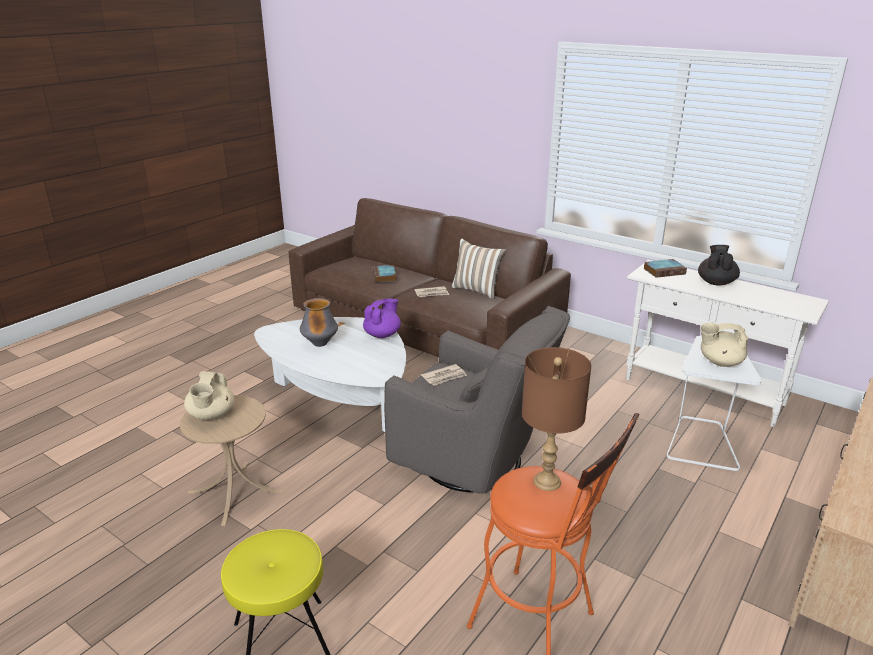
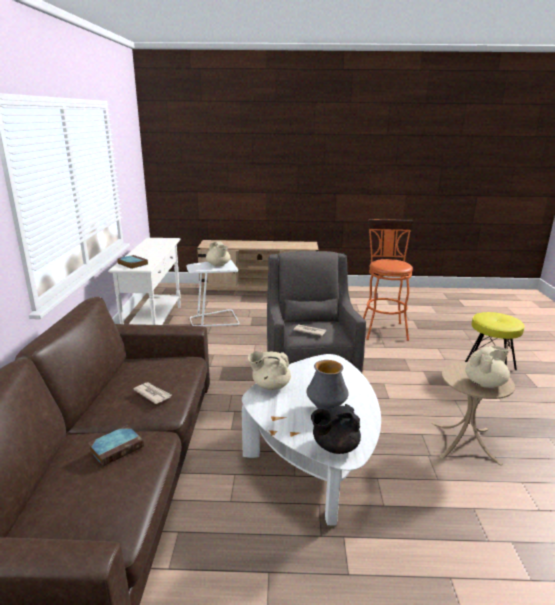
camera: 125 degrees left, 5 degrees down
(382, 334) = (270, 386): purple teapot -> beige teapot
(477, 290) = (112, 381): pillow -> none
(546, 481) = (385, 263): brown table lamp -> none
(716, 282) = (142, 253): black teapot -> black teapot (334, 447)

